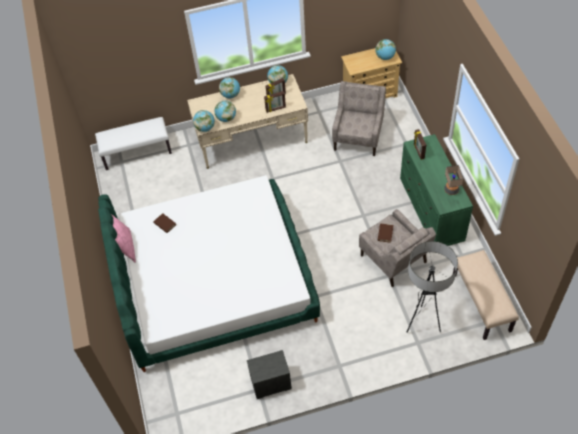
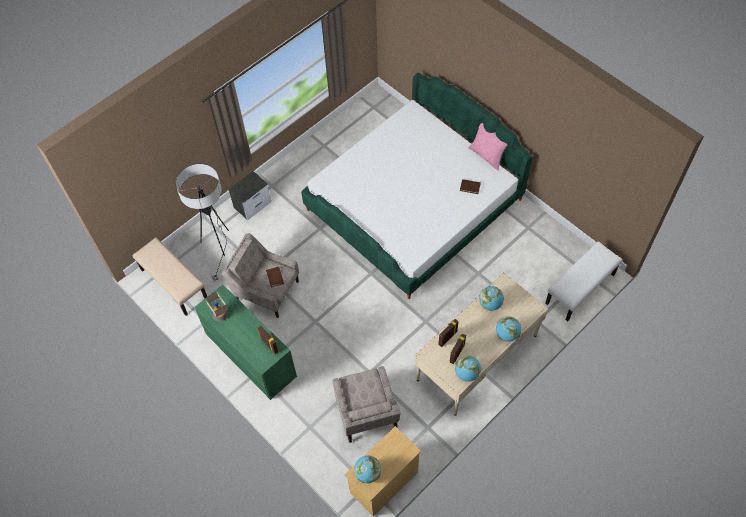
camera: 150 degrees right, 5 degrees up
(205, 128) = (503, 283): globe -> none
(270, 383) = (318, 153): nightstand -> nightstand (253, 205)

